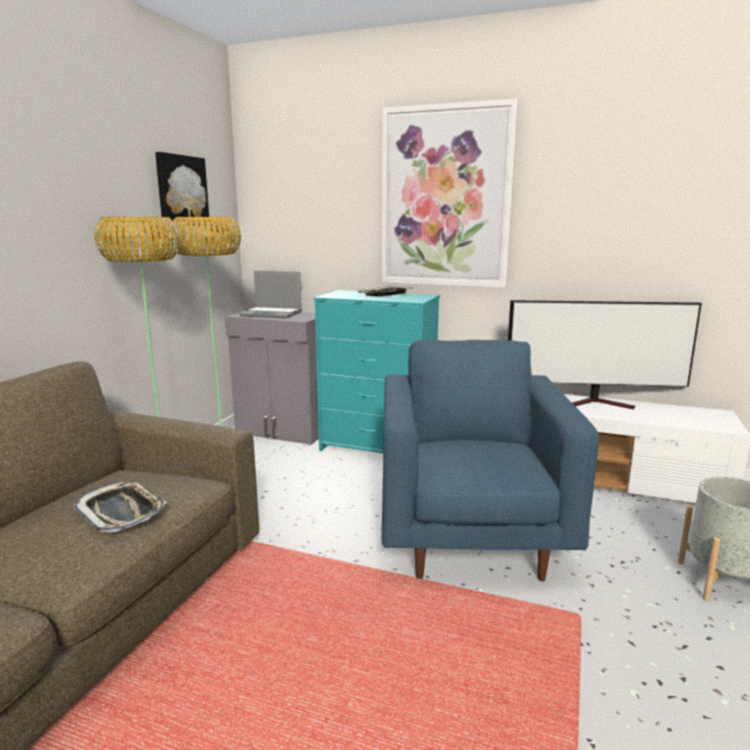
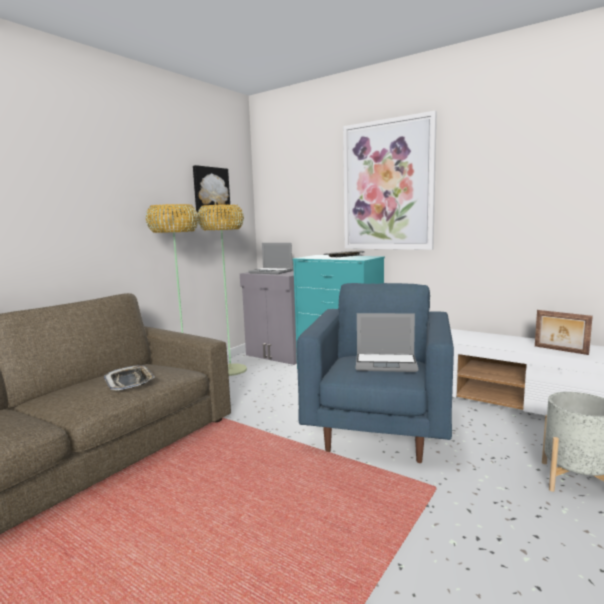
camera: 15 degrees right, 5 degrees down
(492, 453) = (386, 363): none -> laptop
(598, 403) = (504, 339): television -> none
(670, 417) = (560, 350): none -> picture frame

